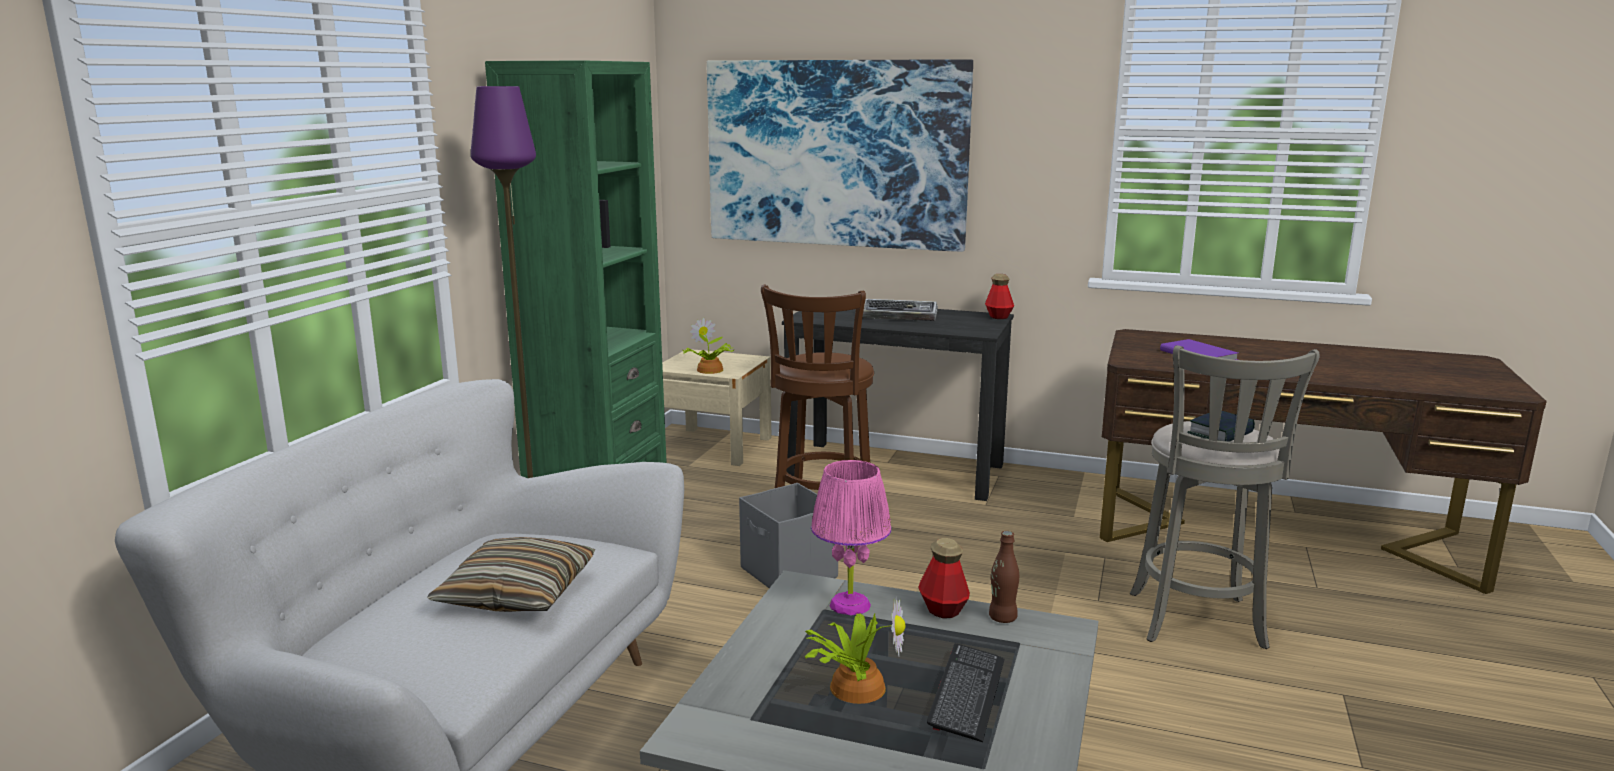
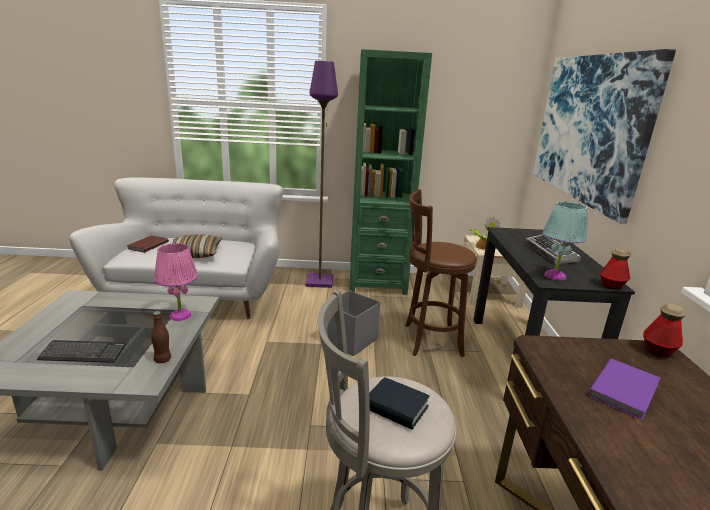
camera: 70 degrees right, 5 degrees up
(382, 658) = (147, 245): none -> brown book
(855, 685) = (100, 324): potted plant -> none
(943, 609) = (174, 340): bottle -> bottle (658, 350)
(968, 328) = (554, 276): none -> turquoise table lamp

